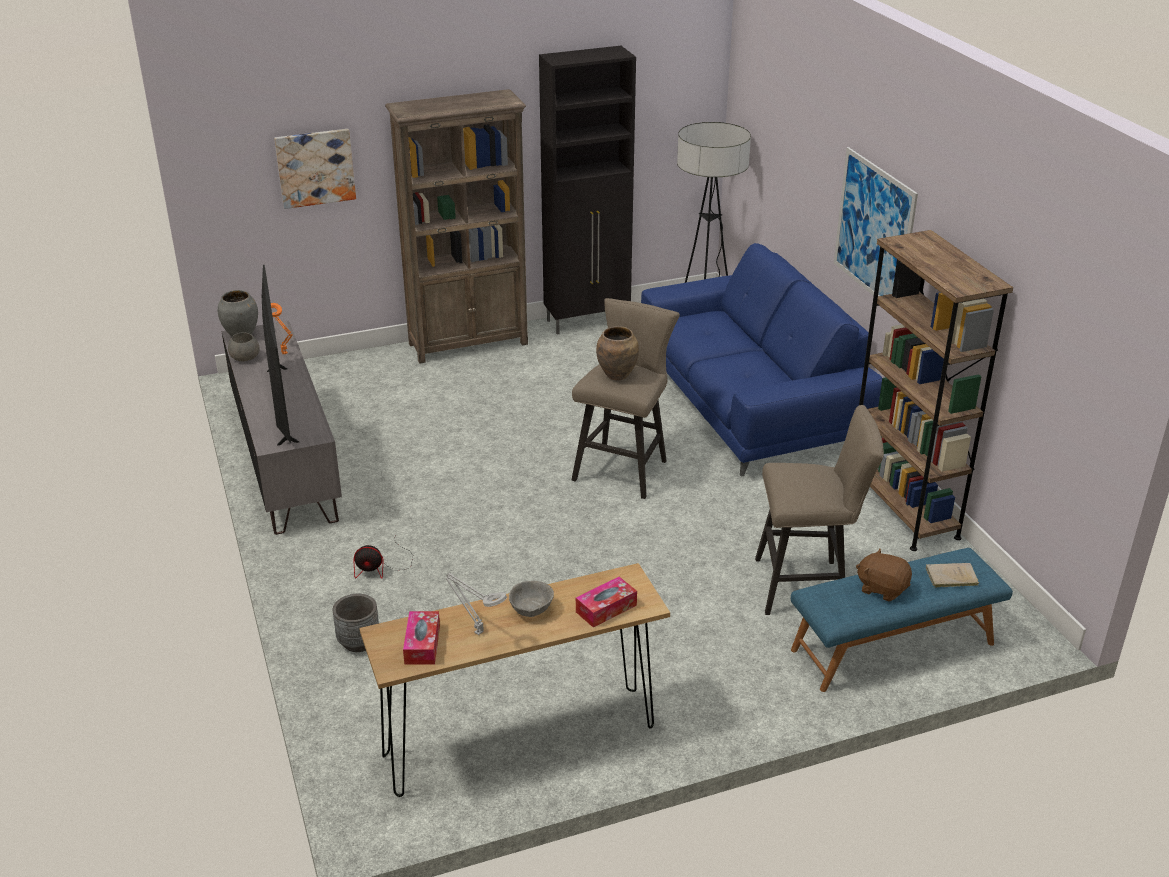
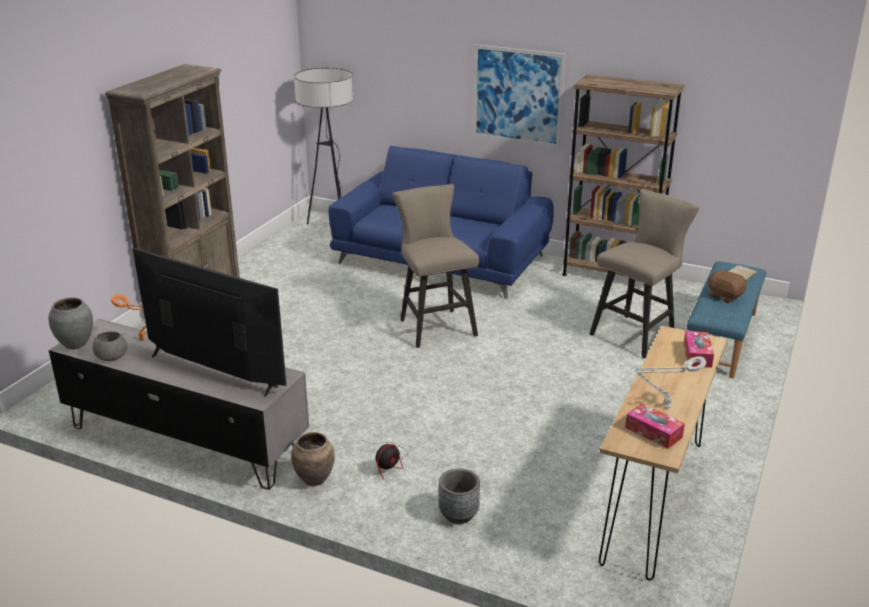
camera: 45 degrees left, 5 degrees down
(315, 167) = (57, 168): picture -> none
(531, 610) = (666, 378): grey bowl -> none
(588, 321) = (259, 257): black cabinet -> none
(617, 375) = (437, 245): brown vase -> brown vase (314, 479)
(882, 588) = (724, 296): brown plush toy -> brown plush toy turned 60 degrees clockwise

